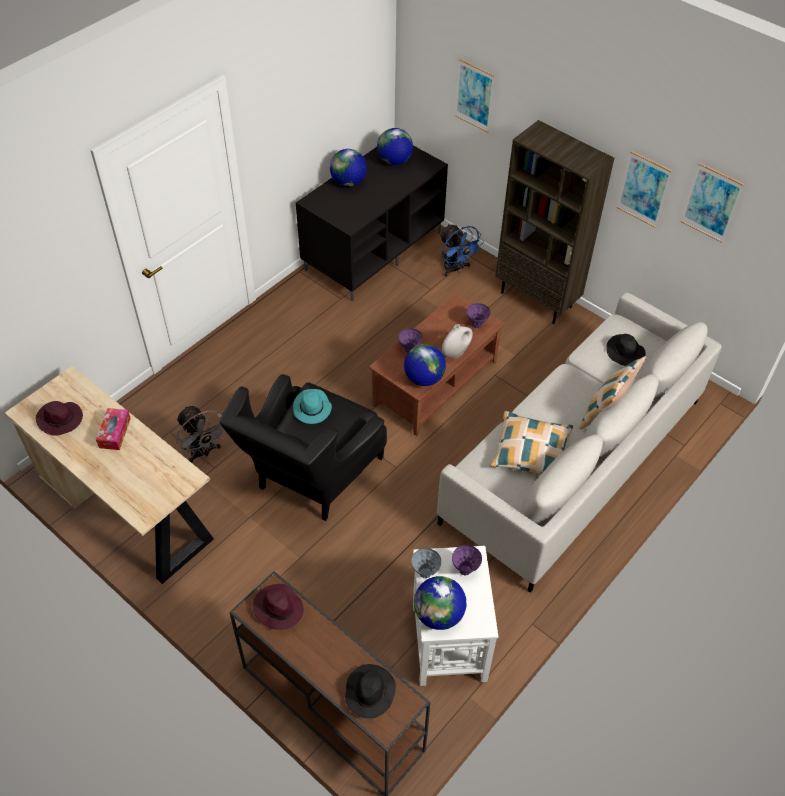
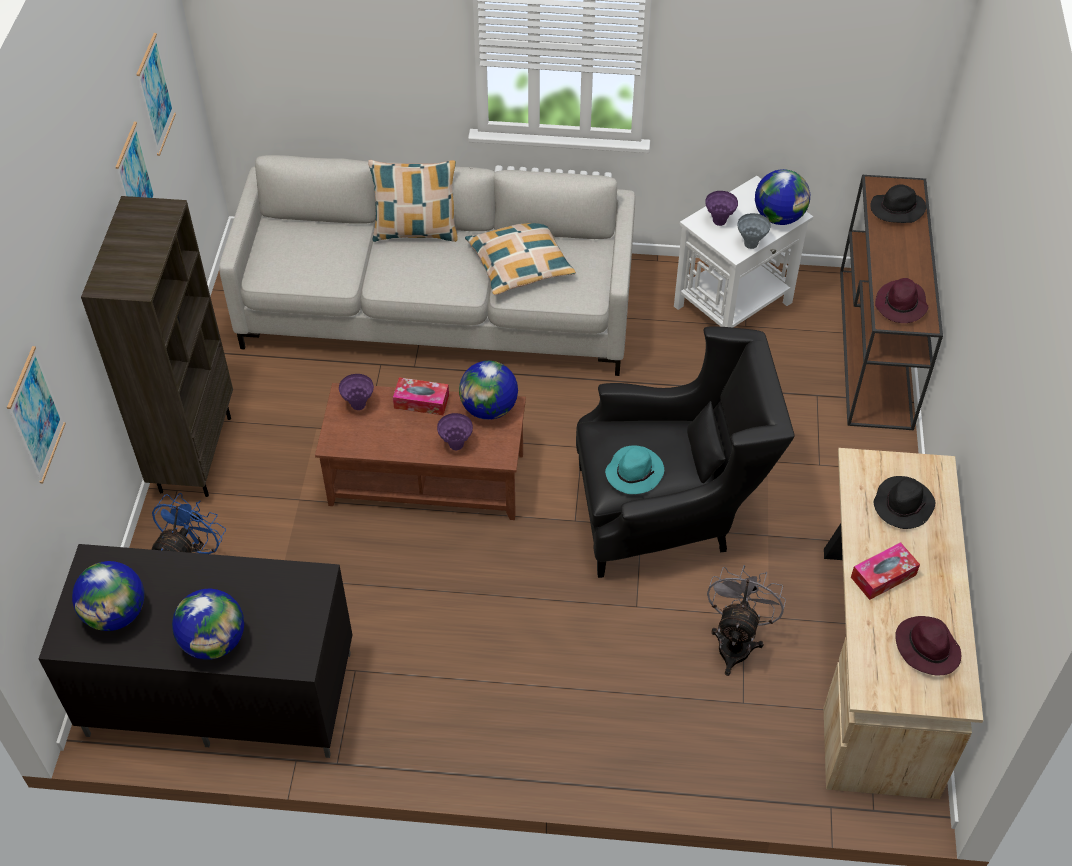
camera: 125 degrees left, 0 degrees up
(456, 352) = (421, 402): white vase -> tissue box
(625, 352) = (309, 250): black hat -> black hat (902, 504)

